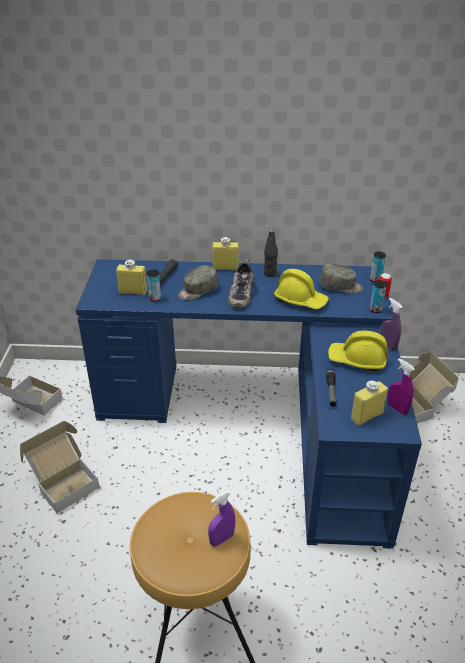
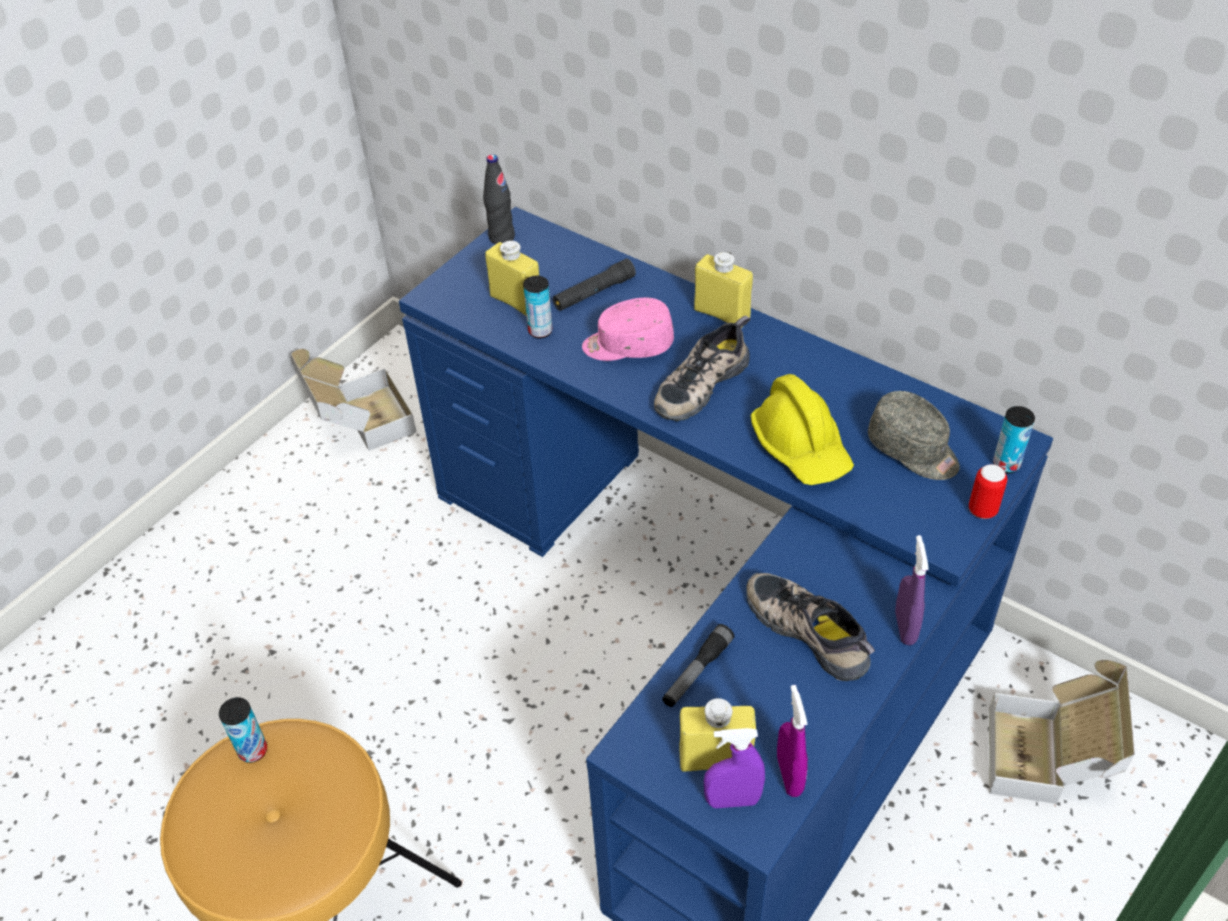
camera: 35 degrees right, 10 degrees up
(64, 482) = (316, 585): cardboard box -> none
(197, 291) = (627, 345): grey cap -> pink cap
(222, 539) = (310, 843): purple spray bottle -> purple spray bottle (732, 800)
(270, 273) = (796, 360): black bottle -> black bottle (501, 237)
(357, 360) = (810, 630): yellow hard hat -> shoe
(375, 309) = (936, 537): can -> can (253, 750)

